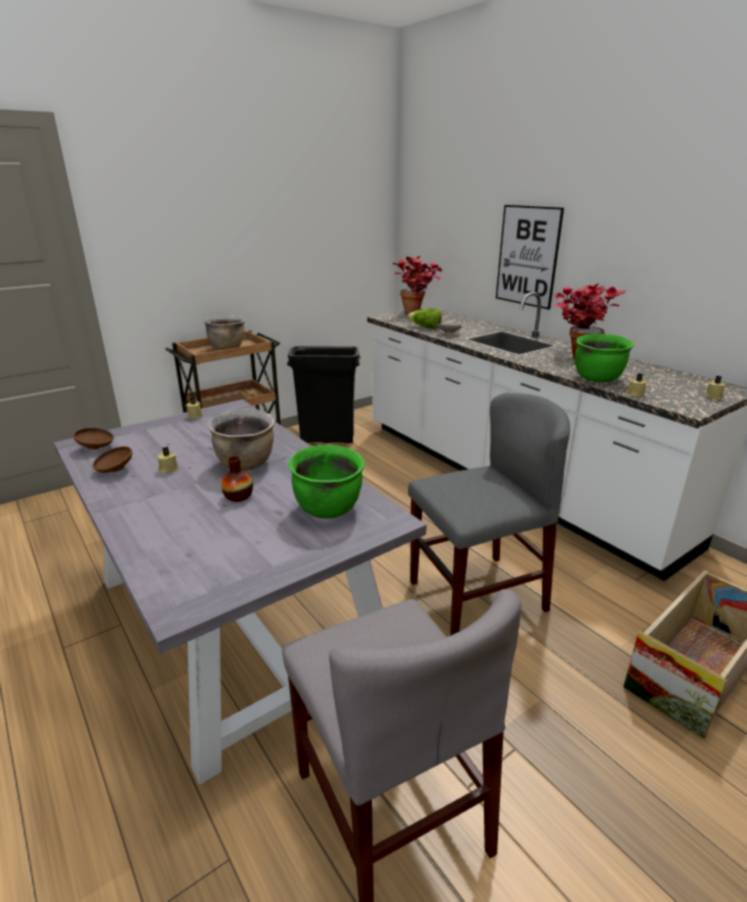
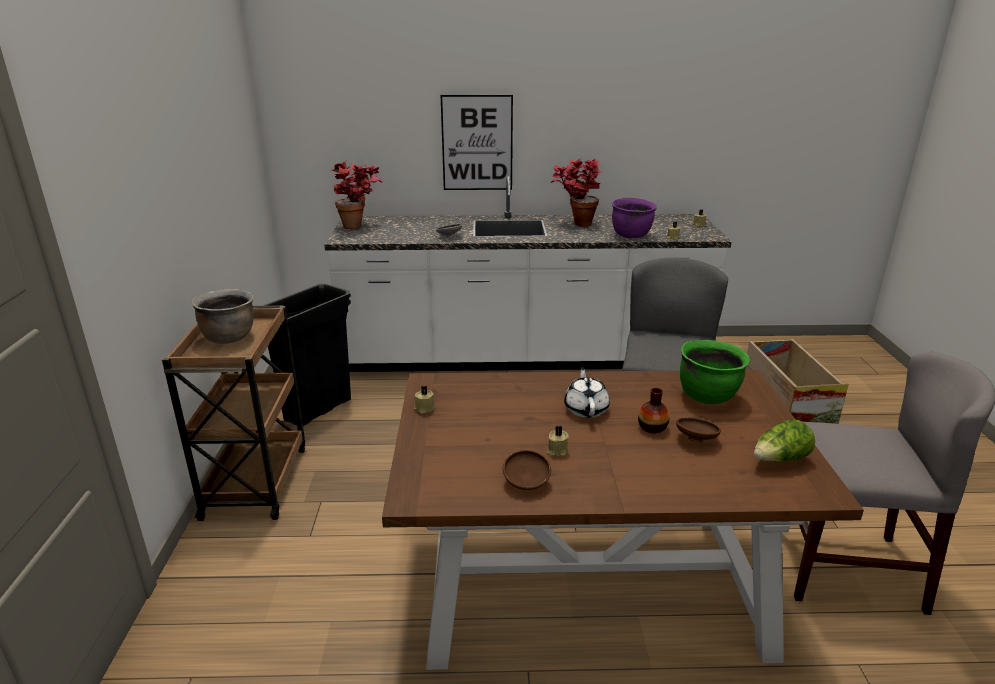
camera: 55 degrees left, 0 degrees up
(97, 448) = (444, 486): brown bowl -> brown bowl (696, 439)
(237, 620) = (591, 579): grey dining table -> brown dining table
(246, 463) = (586, 409): brown cooking pot -> white teapot
(425, 327) = (412, 237): lettuce -> lettuce (780, 459)
(597, 379) = (631, 235): green cooking pot -> purple cooking pot

